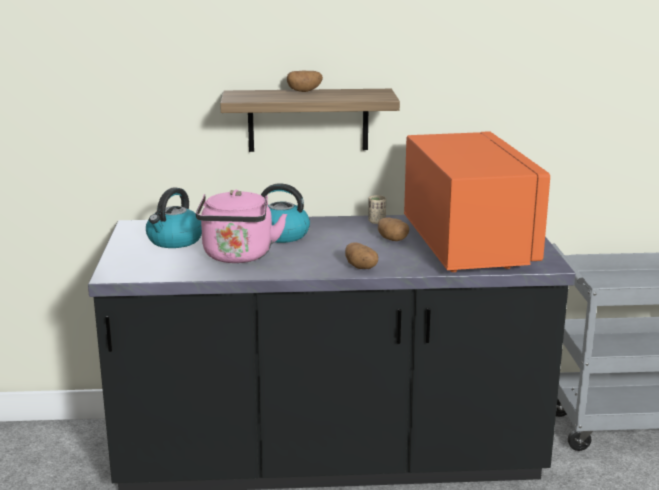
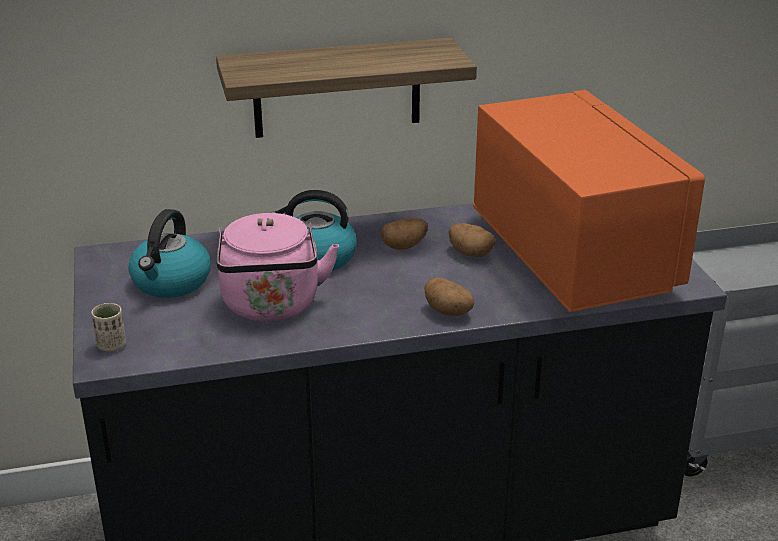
camera: 10 degrees left, 10 degrees up
(304, 91) = (334, 52): potato -> potato (404, 246)
(376, 221) = (437, 220): beige cup -> beige cup (111, 345)

